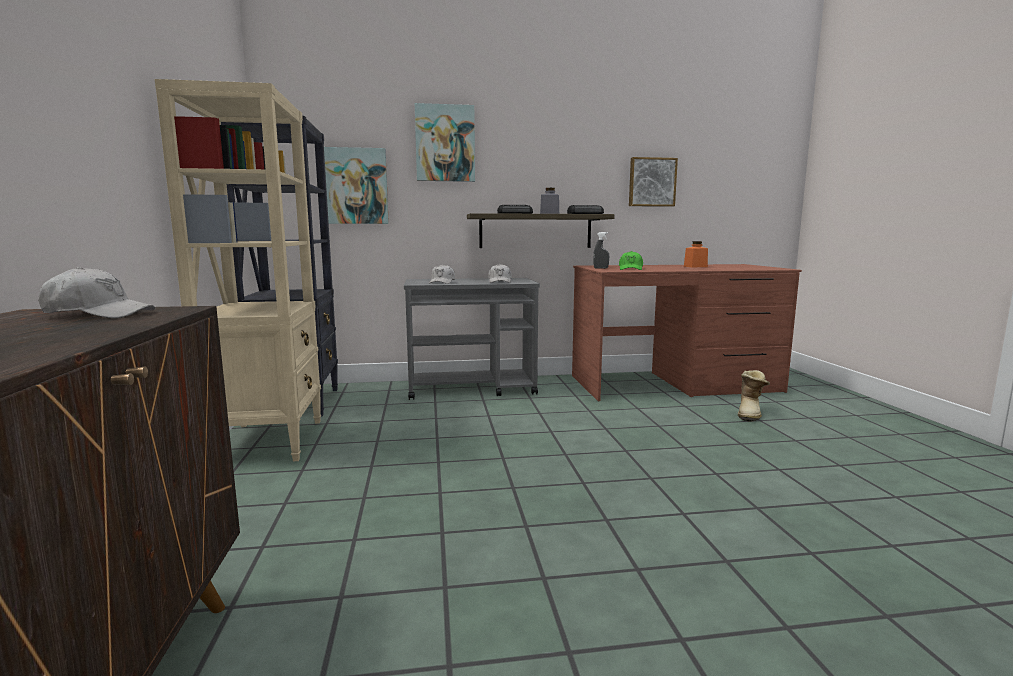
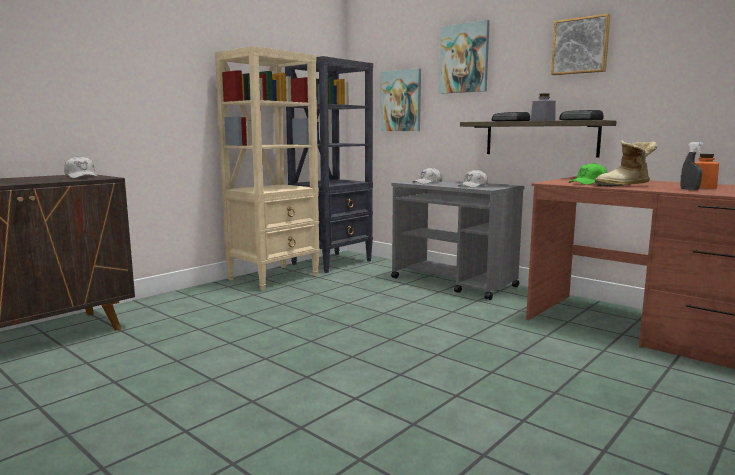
camera: 50 degrees right, 0 degrees up
(600, 268) = (565, 180): grey spray bottle -> grey spray bottle (689, 189)
(651, 182) = (686, 78): picture -> picture (580, 46)
(750, 413) = (661, 382): boot -> boot (625, 186)

